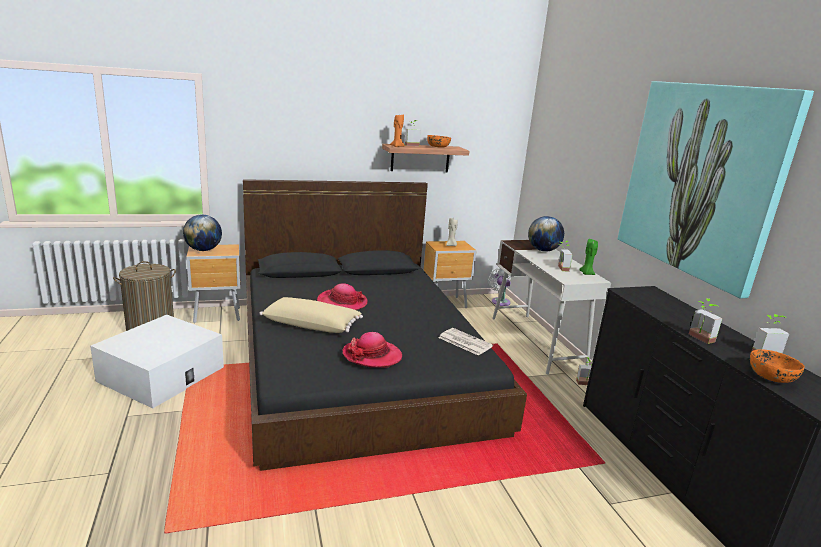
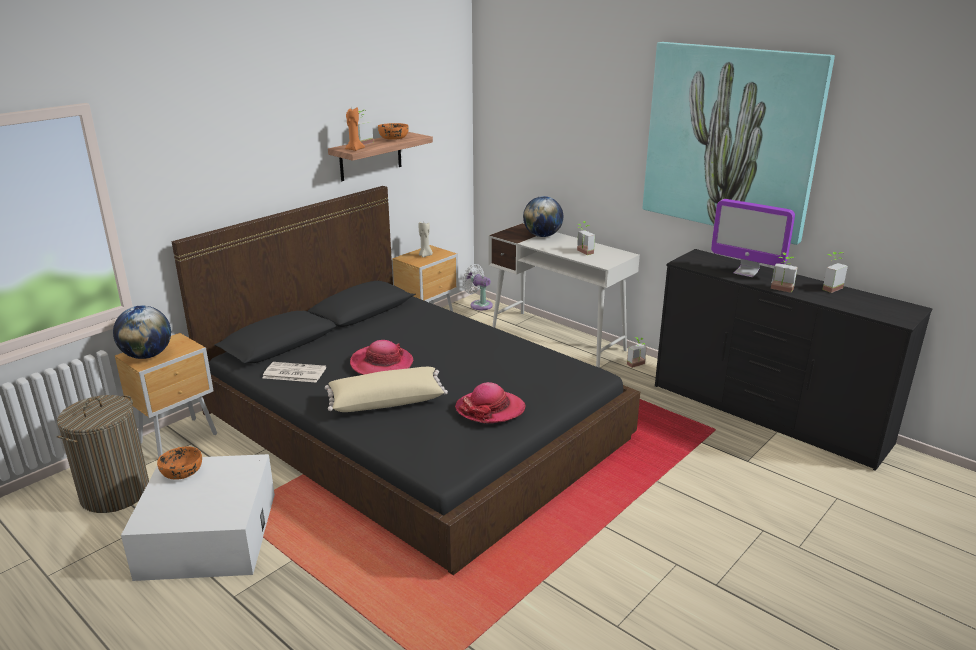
camera: 30 degrees left, 5 degrees up
(464, 342) = (550, 362): newspaper -> newspaper (293, 373)
(586, 273) = (609, 251): green candle -> none
(680, 315) = (746, 272): none -> monitor
(771, 376) = (854, 305): orange bowl -> orange bowl (182, 472)

